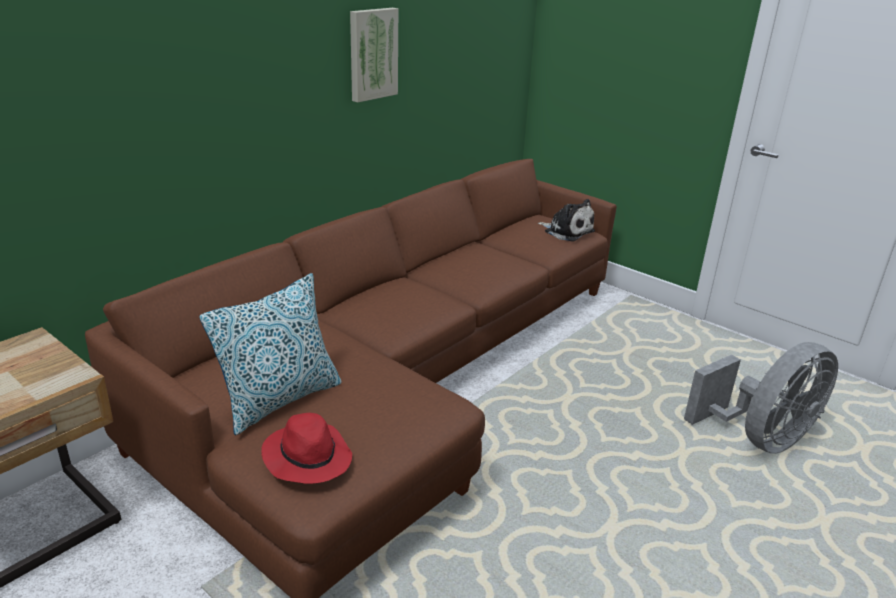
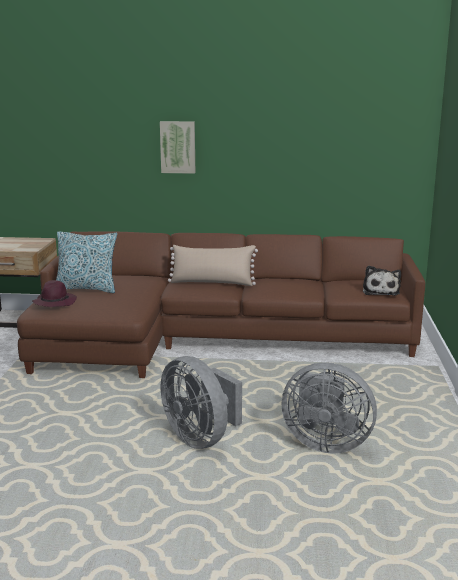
camera: 55 degrees right, 10 degrees down
(307, 457) = (54, 302): red hat -> purple hat
(372, 54) = (260, 144): picture -> picture (178, 147)
(402, 297) = (212, 283): none -> beige pillow
(695, 523) = (201, 438): none -> grey fan

